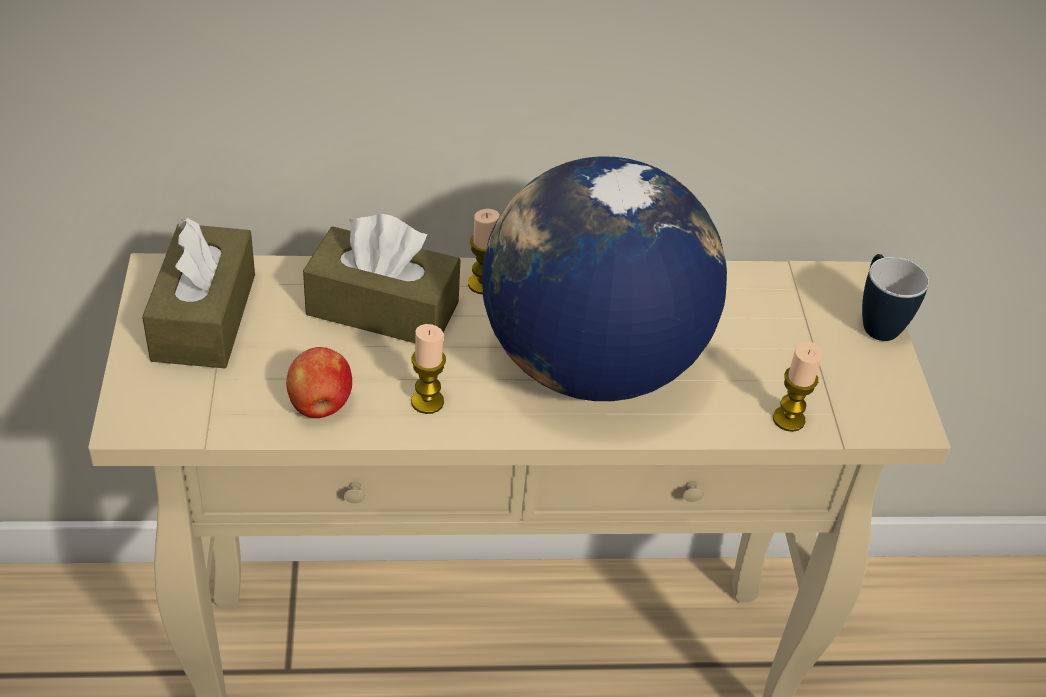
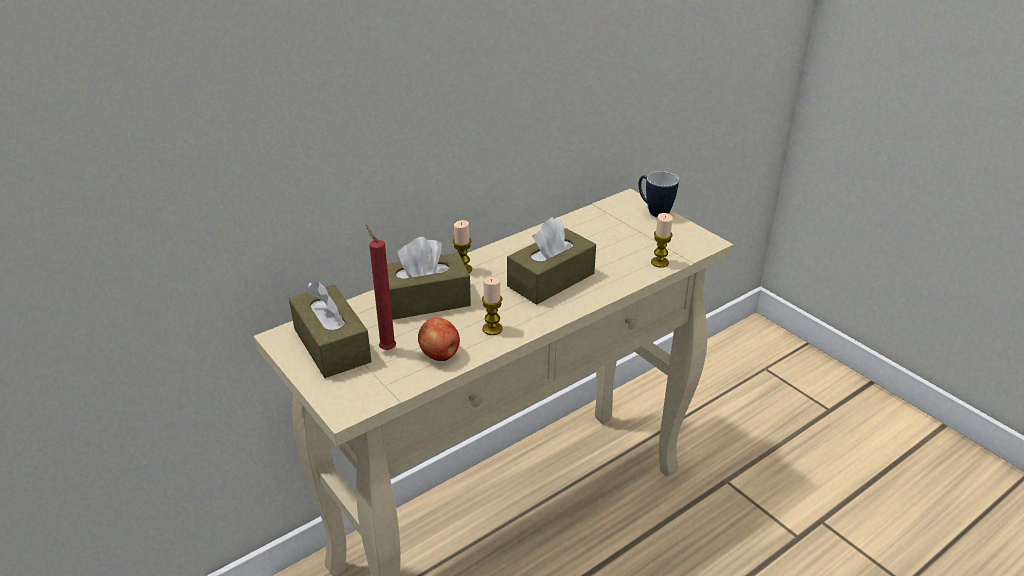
camera: 30 degrees left, 10 degrees down
(264, 358) = (386, 348): none -> red candle
(589, 364) = (551, 280): globe -> brown tissue box

